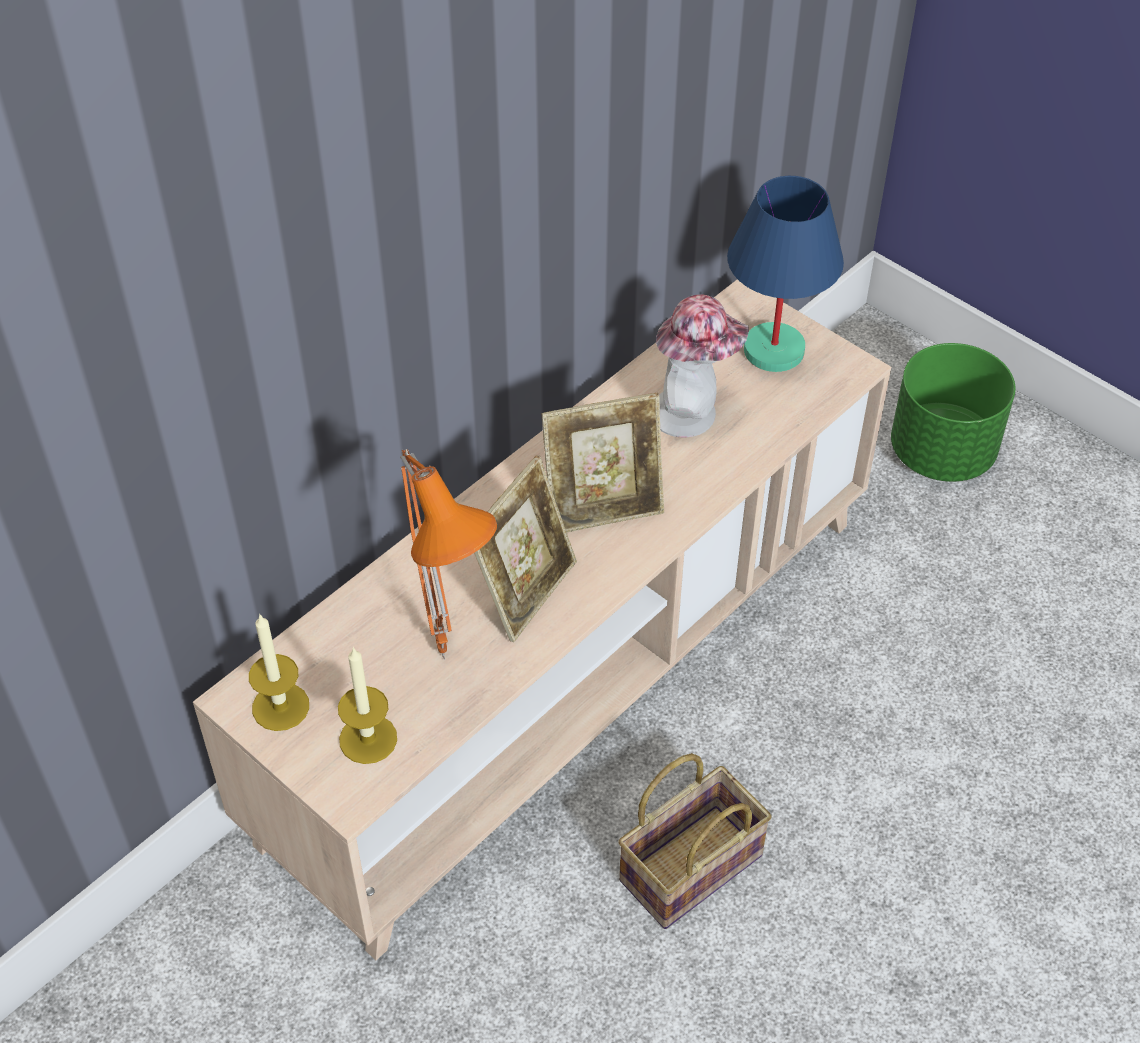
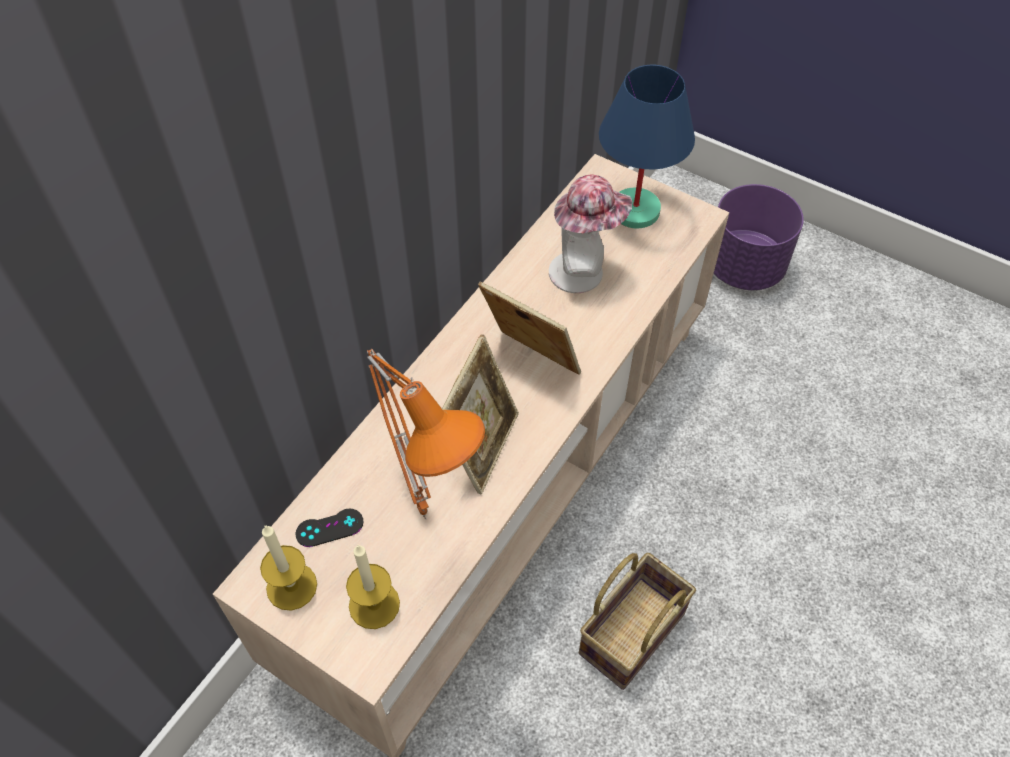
camera: 10 degrees left, 5 degrees up
(334, 653) = (329, 528): none -> black game controller
(603, 507) = (530, 362): picture frame -> picture frame turned 120 degrees counterclockwise
(941, 453) = (744, 268): green planter -> purple planter

